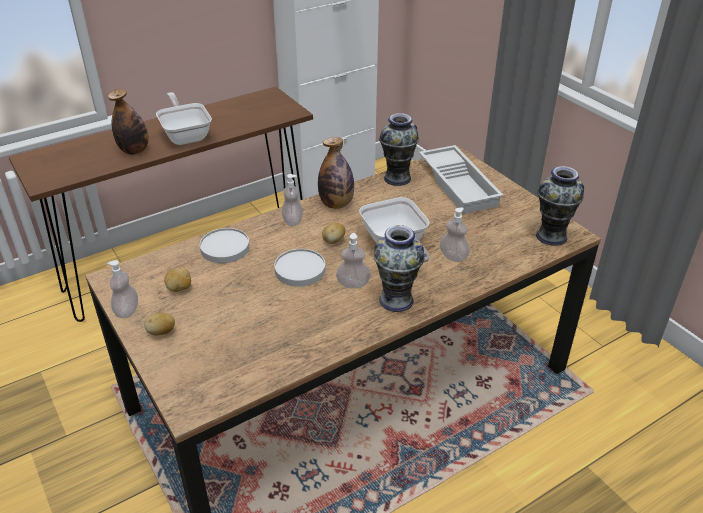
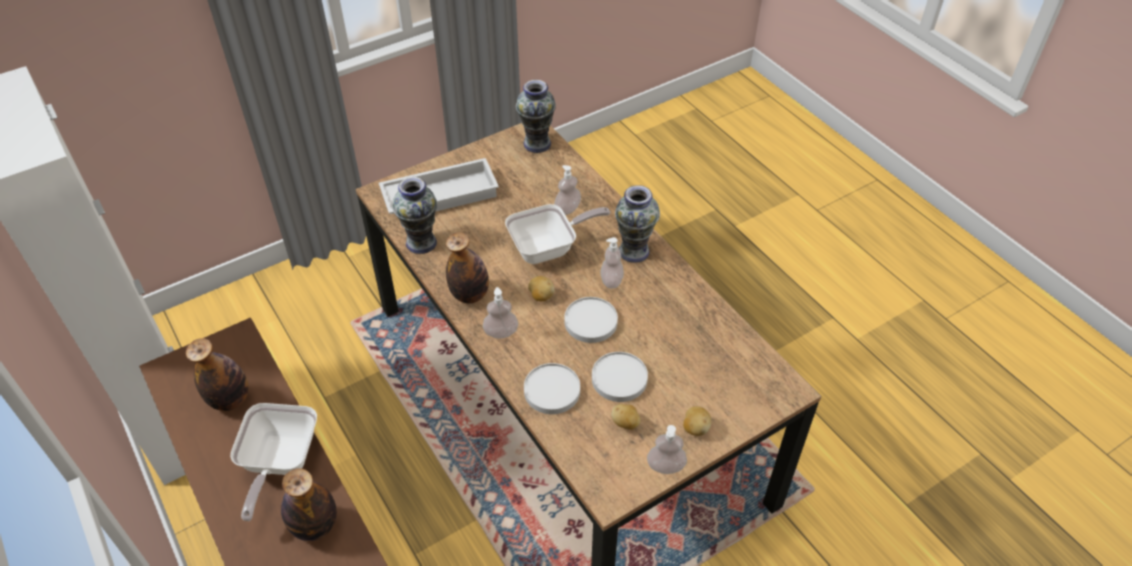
camera: 90 degrees left, 10 degrees up
(186, 135) = (279, 464): frying pan -> frying pan turned 60 degrees counterclockwise
(229, 286) = (619, 379): none -> white plate
(242, 115) = (230, 399): none -> bottle

